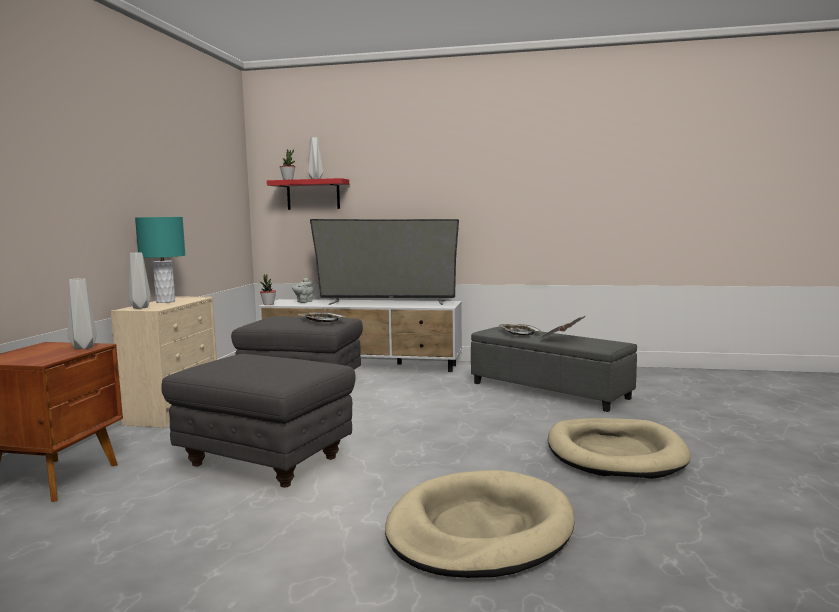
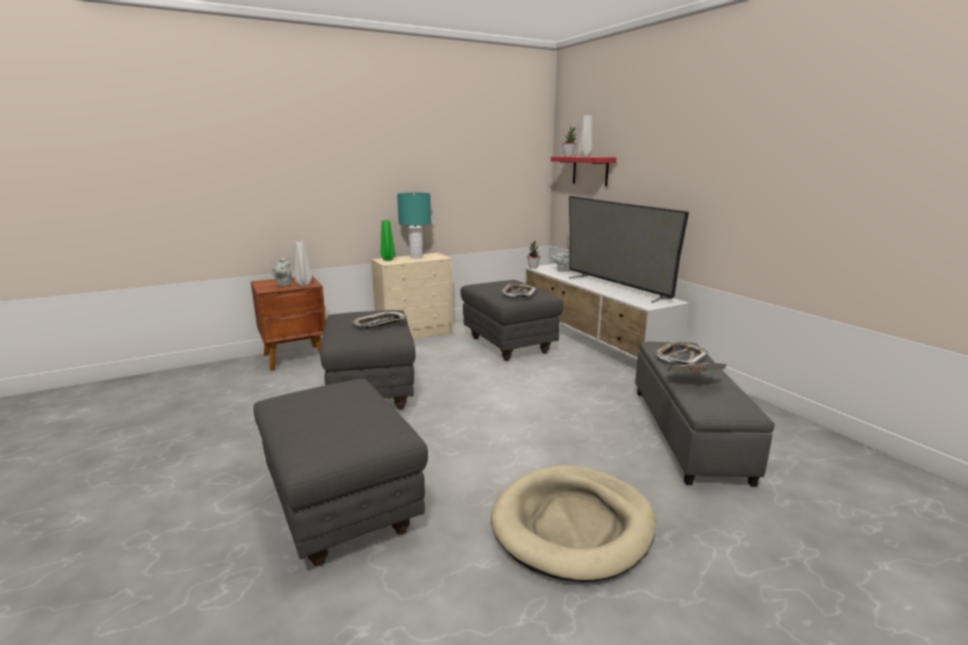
camera: 50 degrees right, 10 degrees up
(47, 353) = (283, 284): none -> grey teapot
(140, 307) = (388, 259): grey vase -> green vase
(275, 361) = (380, 324): none -> tray
(479, 530) = (341, 509): beige dog bed -> grey ottoman

